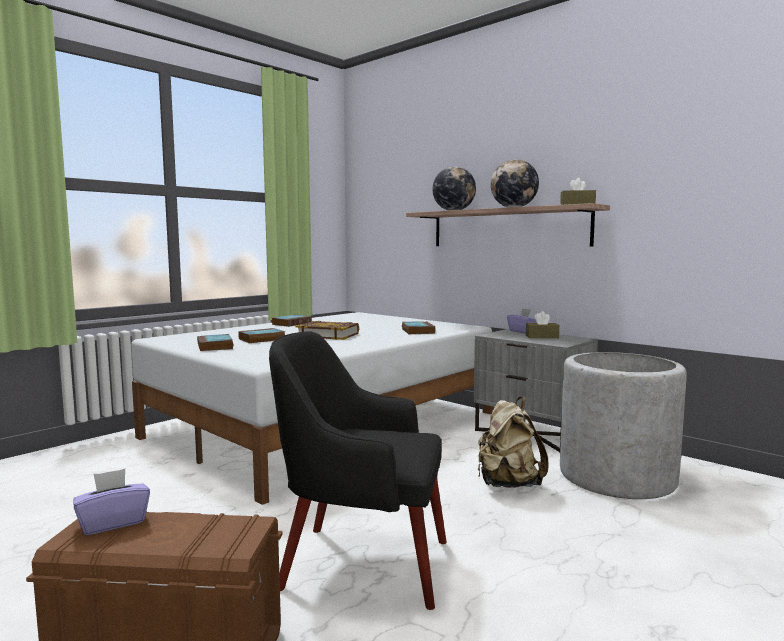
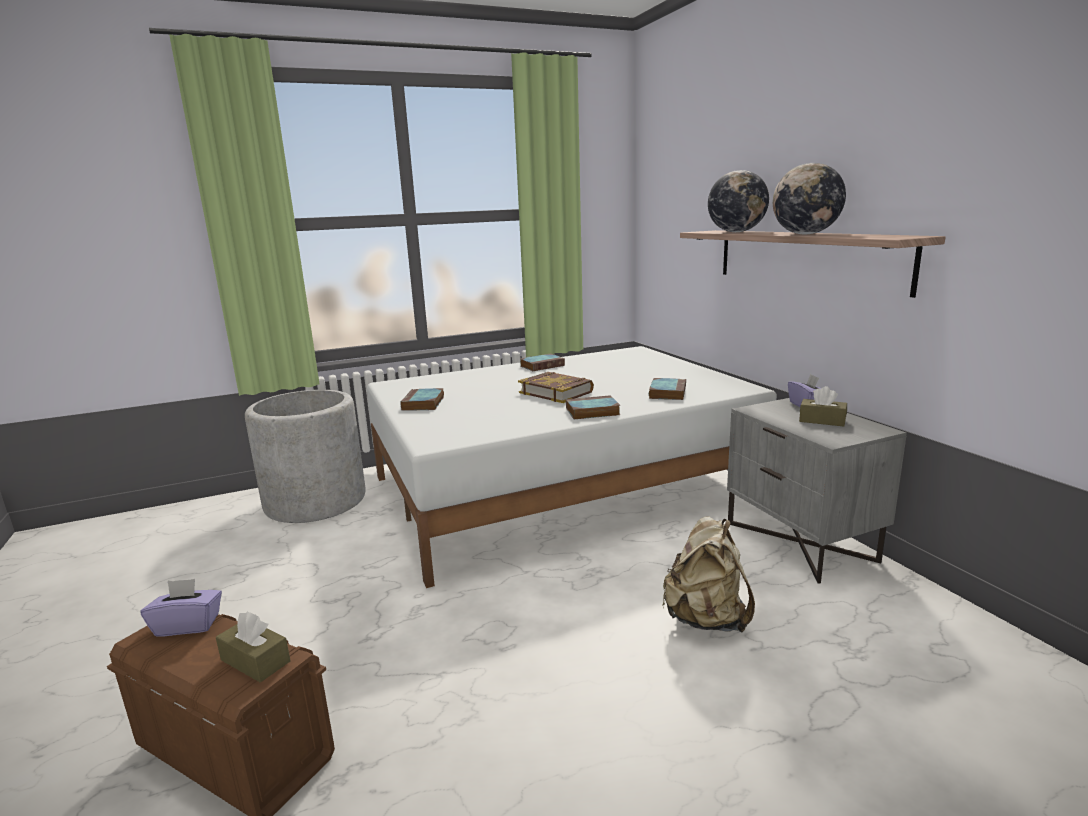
camera: 25 degrees right, 10 degrees up
(261, 339) = (479, 394): book -> book (591, 412)
(360, 563) = (462, 692): black armchair -> none
(577, 205) = (888, 236): brown tissue box -> brown tissue box (255, 661)
(616, 476) = (869, 639): grey planter -> grey planter (316, 501)

